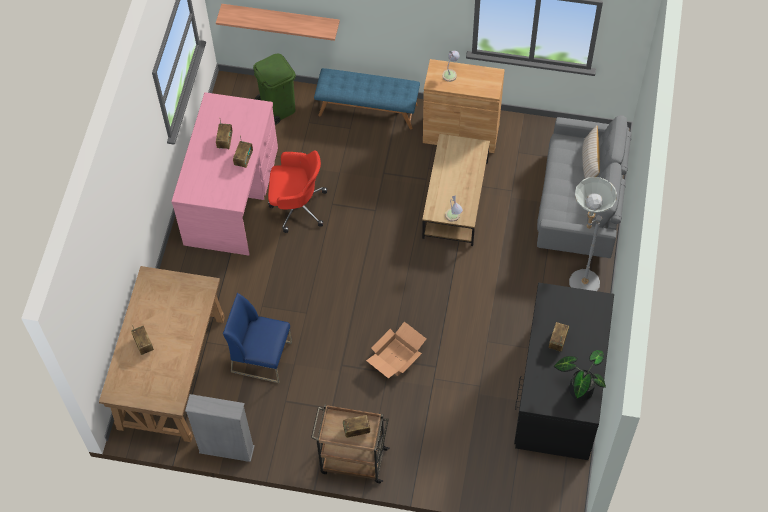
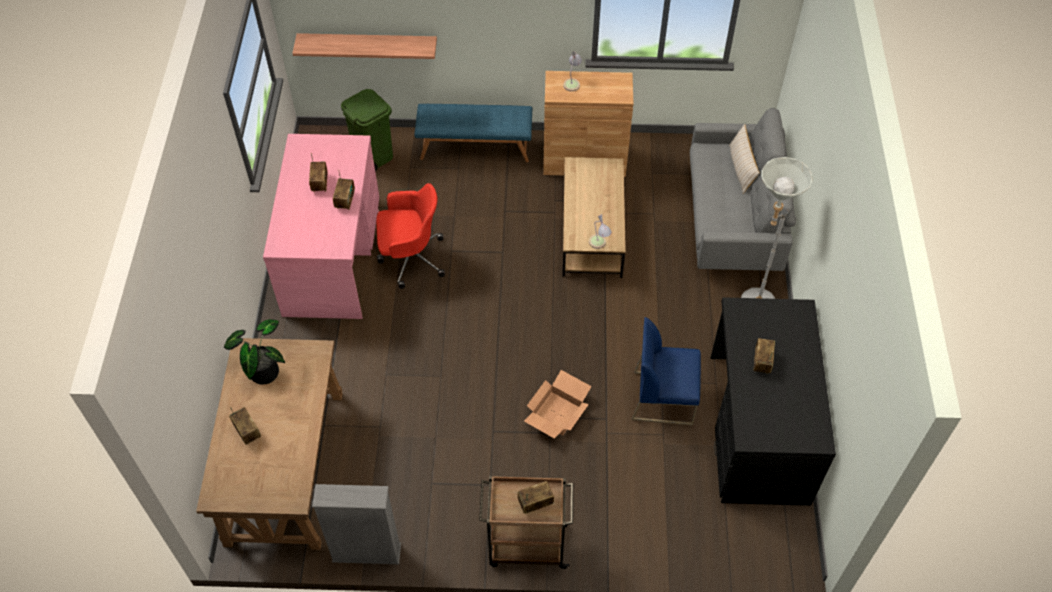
camera: 10 degrees left, 5 degrees down
(262, 357) = (395, 434): blue chair -> blue chair (663, 397)
(579, 387) = (801, 413): potted plant -> potted plant (262, 370)

